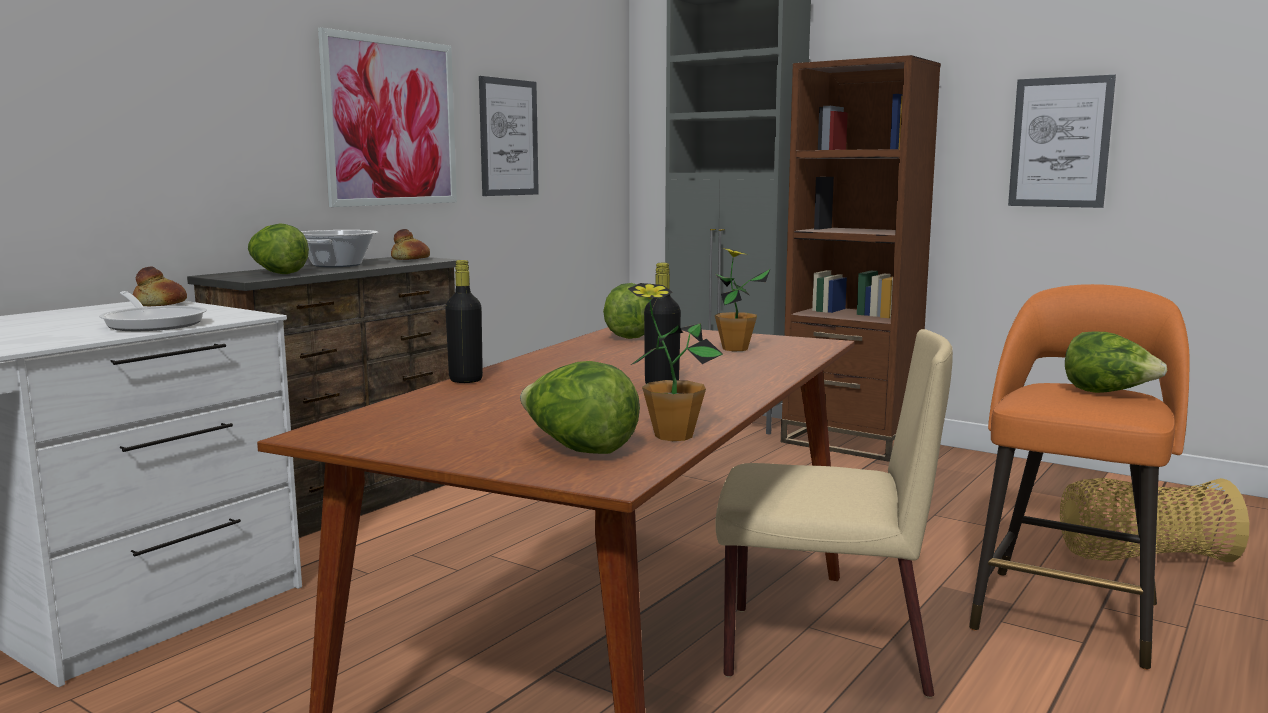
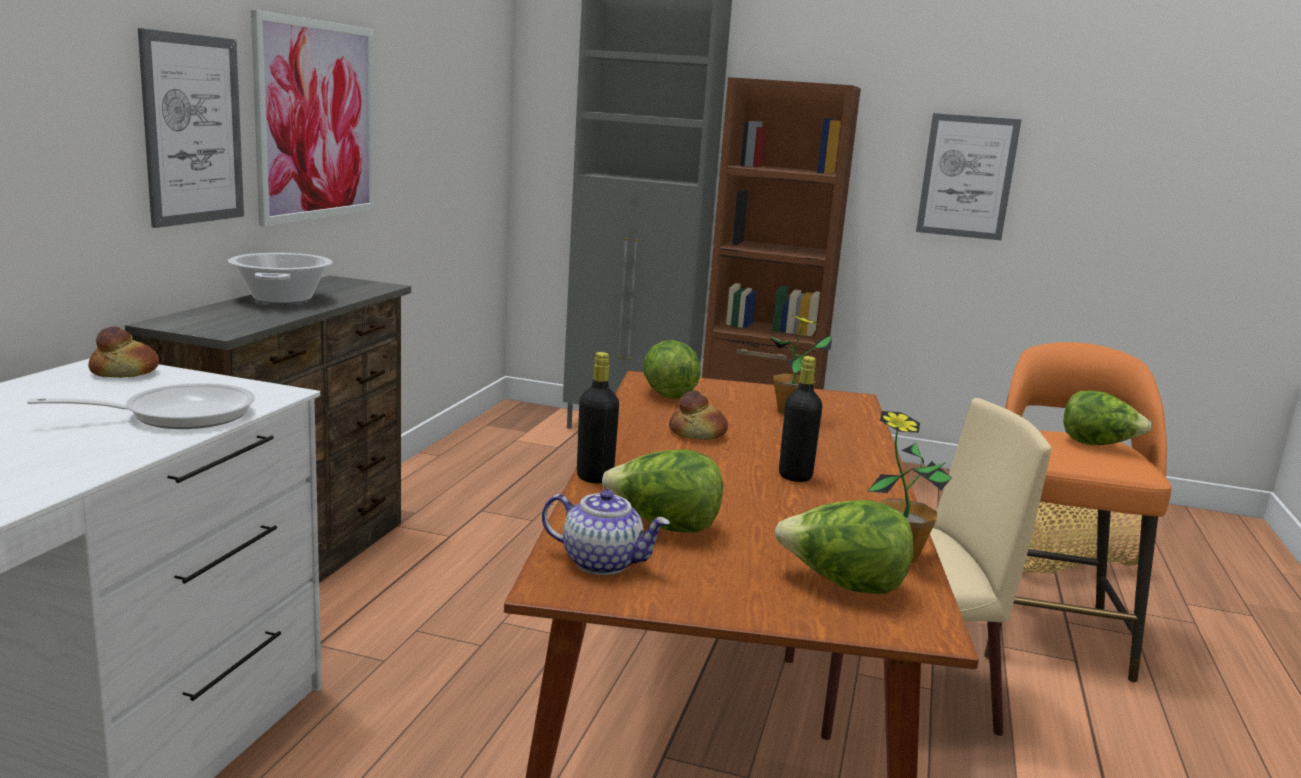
camera: 20 degrees left, 5 degrees up
(153, 323) = (178, 415): frying pan -> frying pan turned 60 degrees counterclockwise
(277, 273) = (238, 319): lettuce -> lettuce (663, 527)
(380, 425) = (603, 562): none -> teapot
(410, 259) = (351, 285): bread -> bread (698, 434)
(508, 137) = (418, 132): picture -> picture (193, 130)

